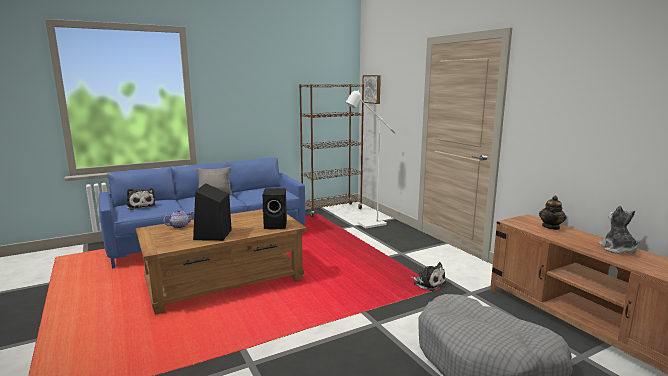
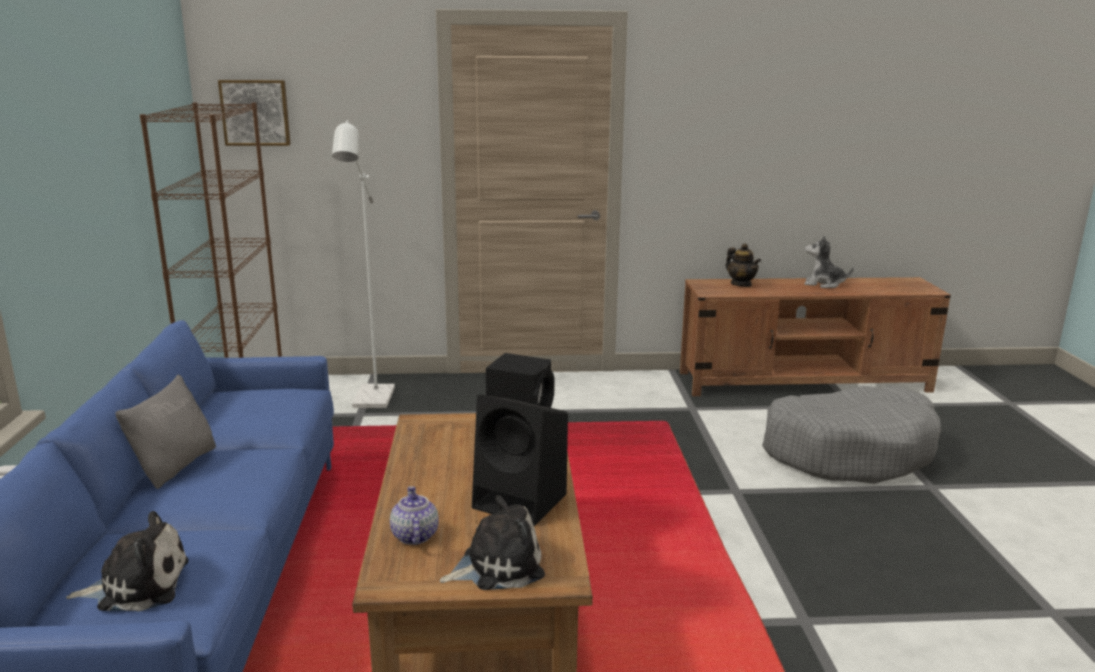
camera: 65 degrees left, 5 degrees up
(428, 283) = (644, 424): plush toy -> plush toy (497, 566)

